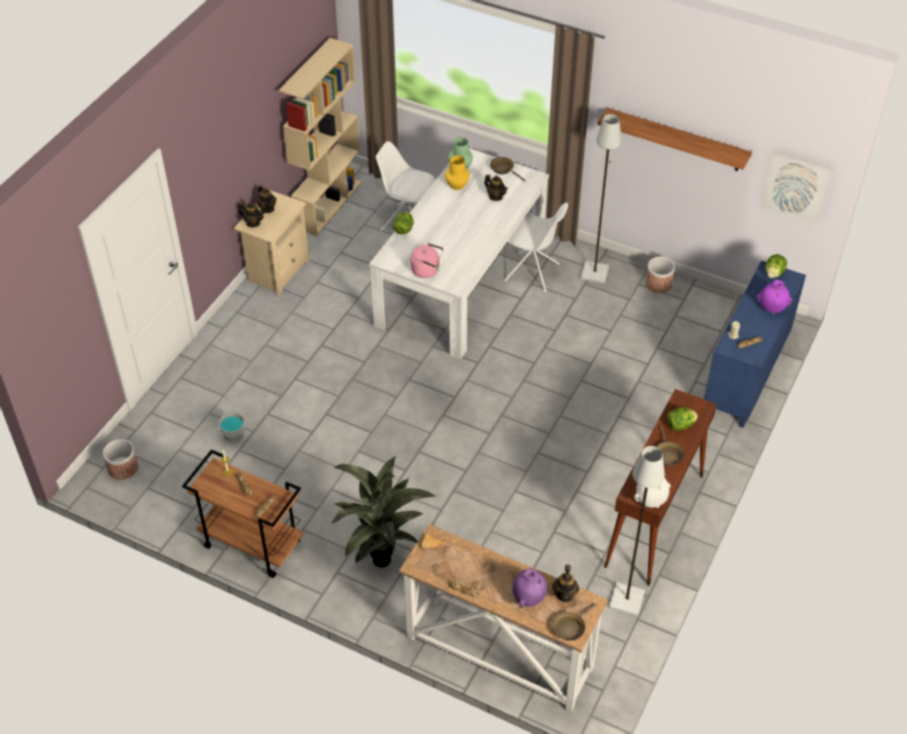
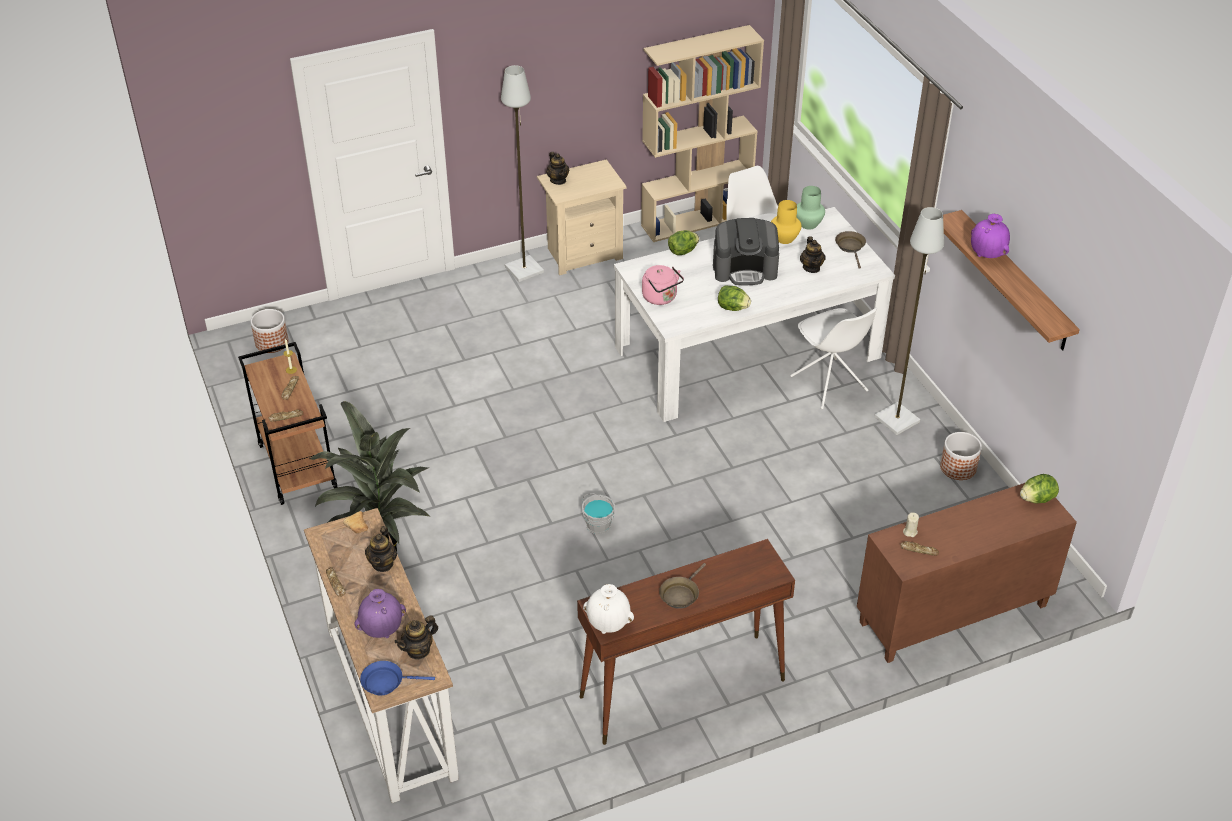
camera: 40 degrees right, 5 degrees down
(233, 436) = (386, 369): grey bucket -> grey bucket (598, 525)
(267, 208) = (585, 174): teapot -> teapot (383, 563)
(456, 220) = (745, 269): none -> coffee machine
(570, 627) = (386, 682): brown frying pan -> blue frying pan
(626, 599) = (565, 741): grey floor lamp -> grey floor lamp (524, 269)
(680, 425) = (728, 576): lettuce -> lettuce (732, 308)
(746, 376) = (952, 615): blue cabinet -> brown cabinet
(772, 309) = (990, 532): purple vase -> purple vase (987, 255)
(796, 186) = (1114, 400): picture -> none

